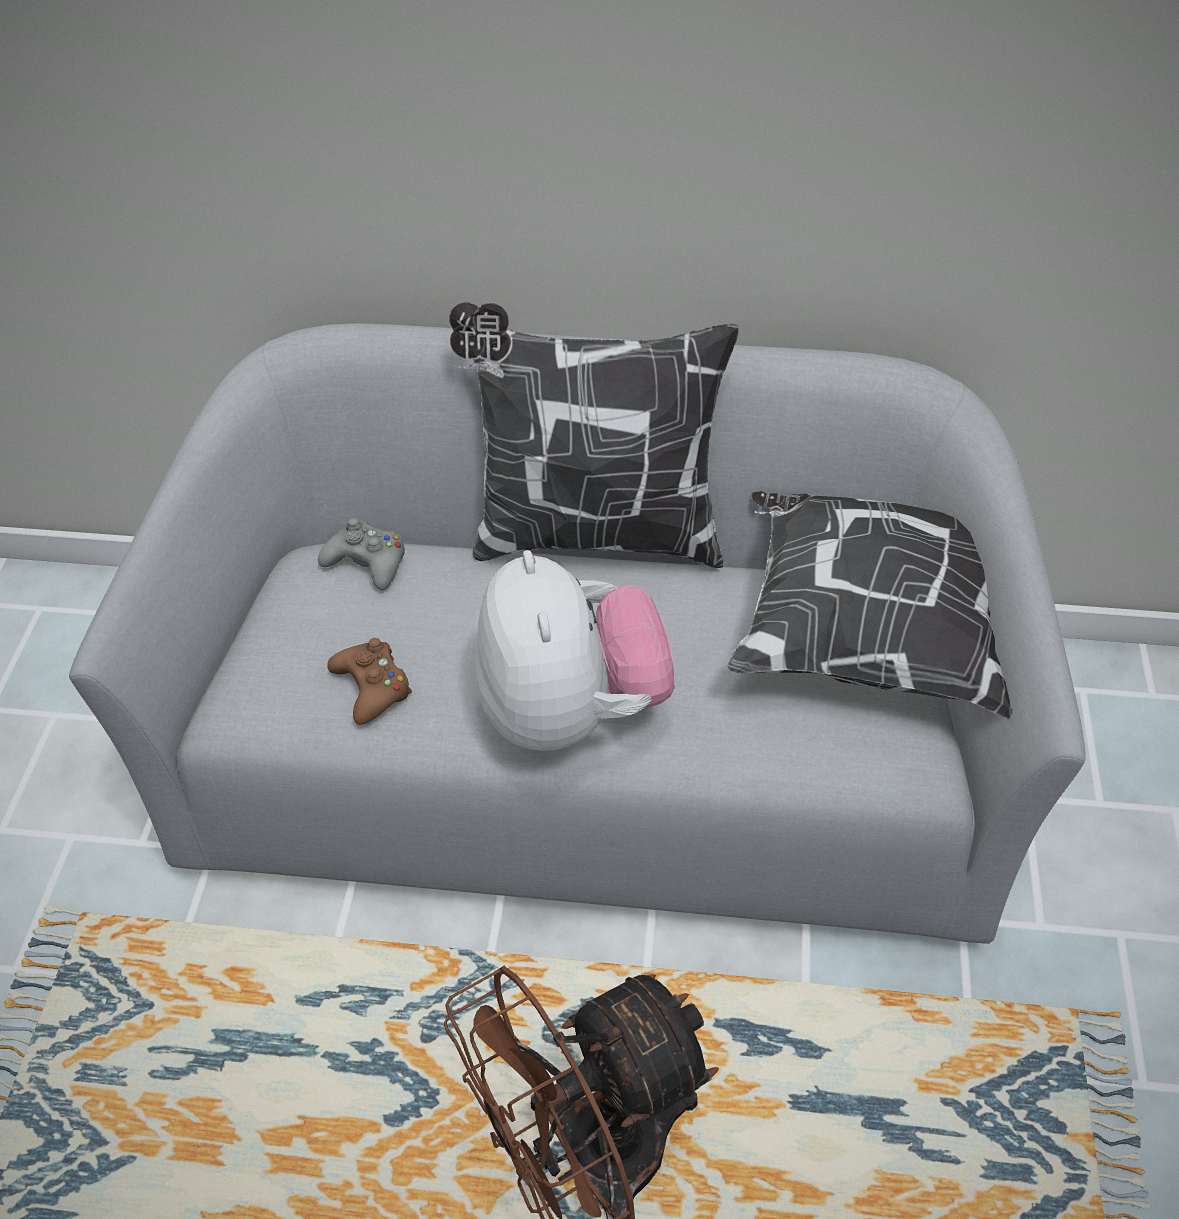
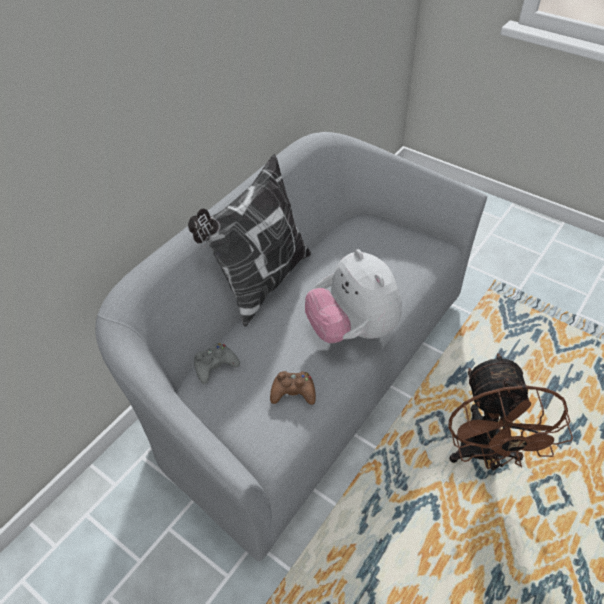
camera: 60 degrees left, 0 degrees up
(571, 712) = (352, 329): plush toy -> plush toy turned 135 degrees counterclockwise
(868, 629) = (370, 230): pillow -> none

